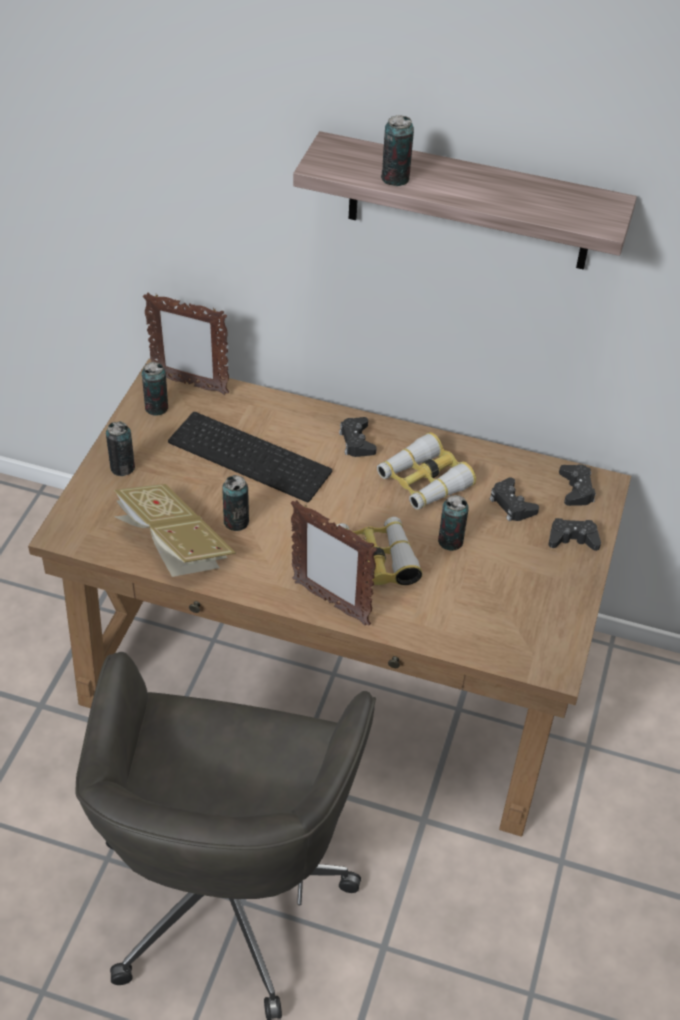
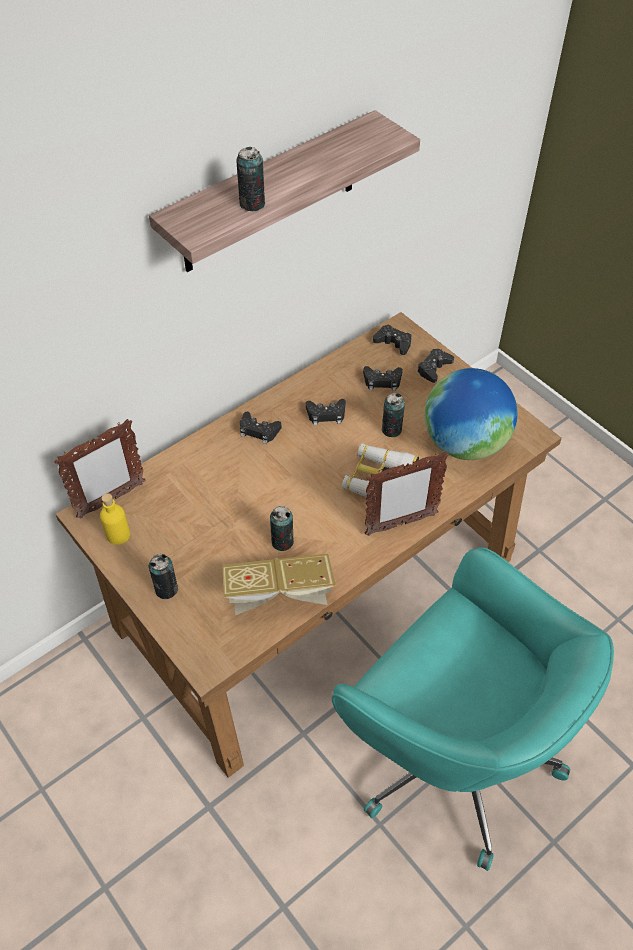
camera: 55 degrees left, 5 degrees up
(156, 408) = (118, 535): can -> yellow bottle
(227, 889) = (451, 754): grey office chair -> turquoise office chair
(252, 455) = (222, 498): keyboard -> none
(423, 481) = (326, 414): binoculars -> black game controller
(487, 611) = (465, 444): none -> globe

